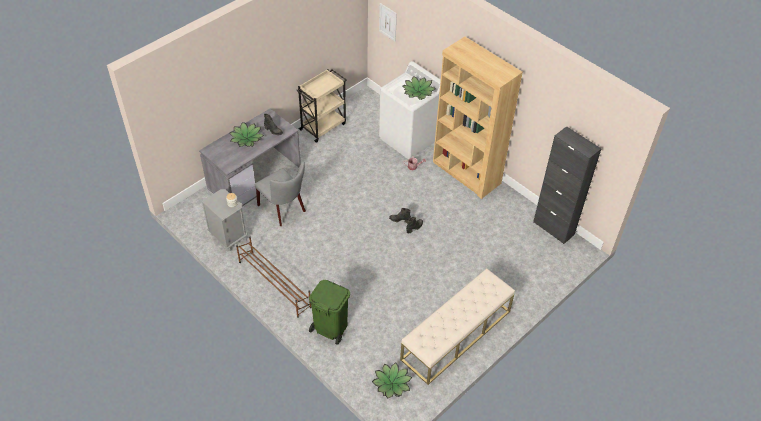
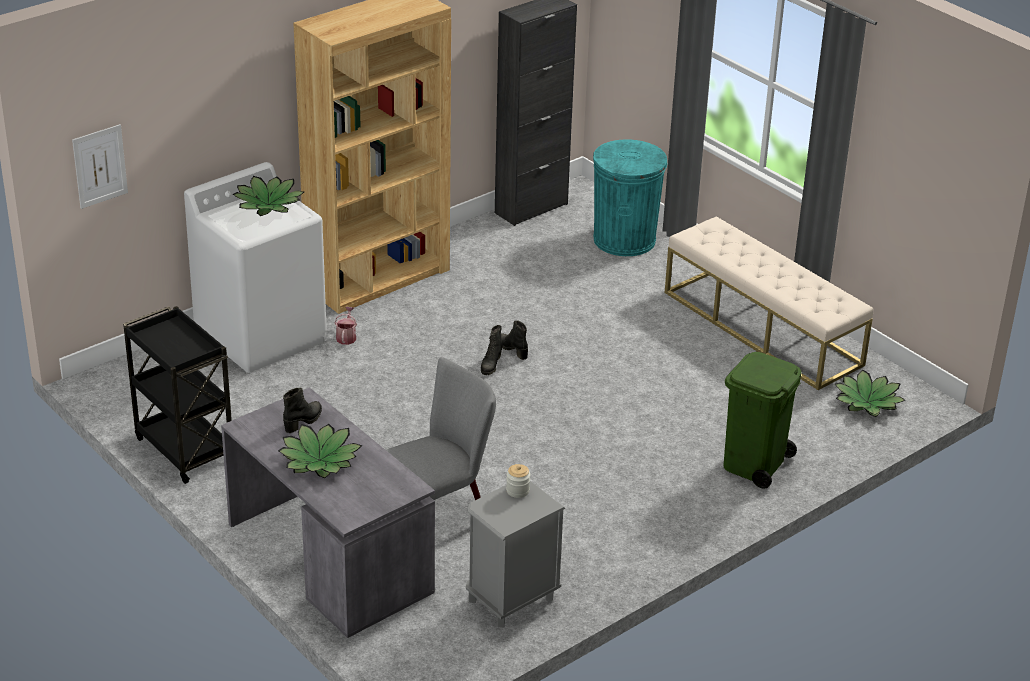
camera: 85 degrees left, 15 degrees down
(274, 284) = (647, 533): brown shoe rack -> none
(323, 126) = (184, 448): beige cart -> black cart
(532, 271) = (624, 240): none -> turquoise trash can

